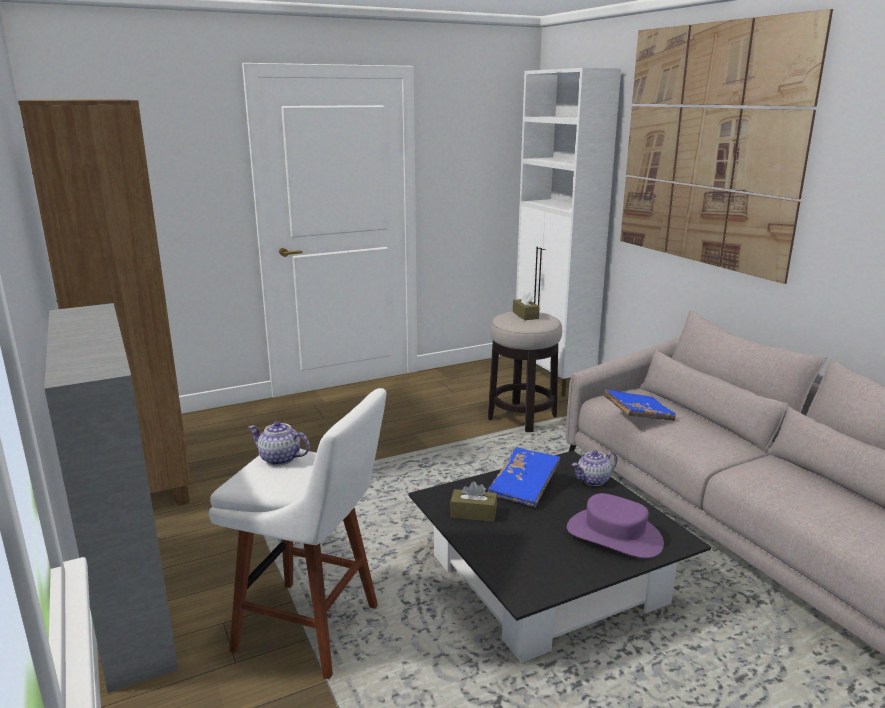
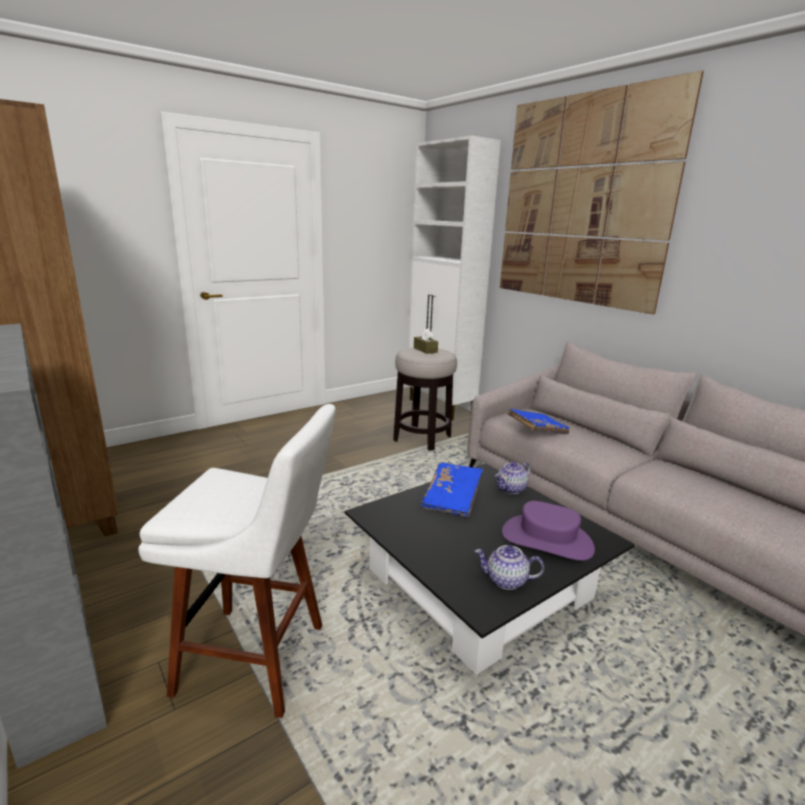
camera: 10 degrees left, 0 degrees up
(279, 459) = (218, 484): teapot -> teapot (506, 580)
(473, 513) = (411, 527): brown tissue box -> none

